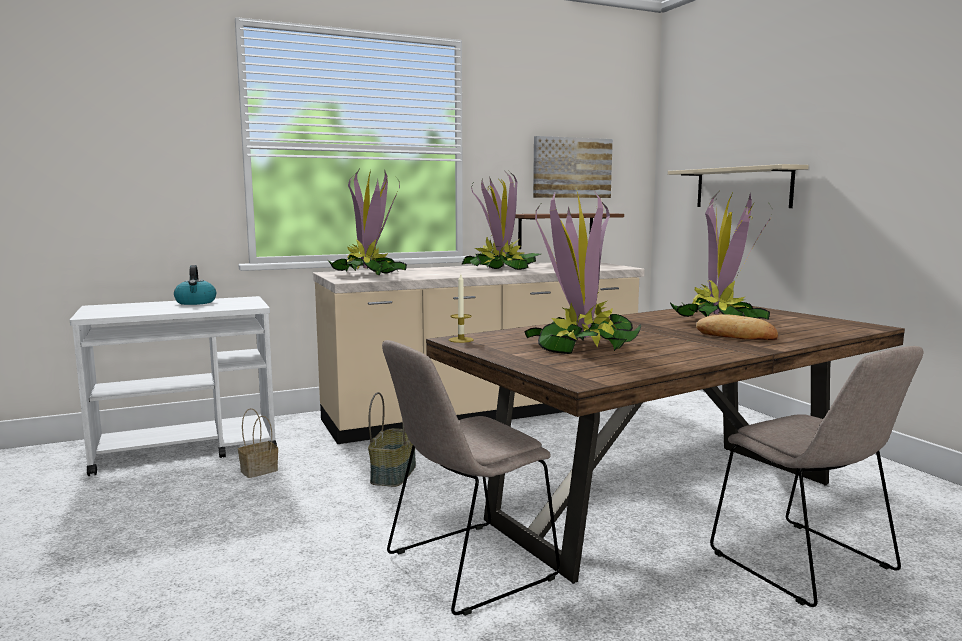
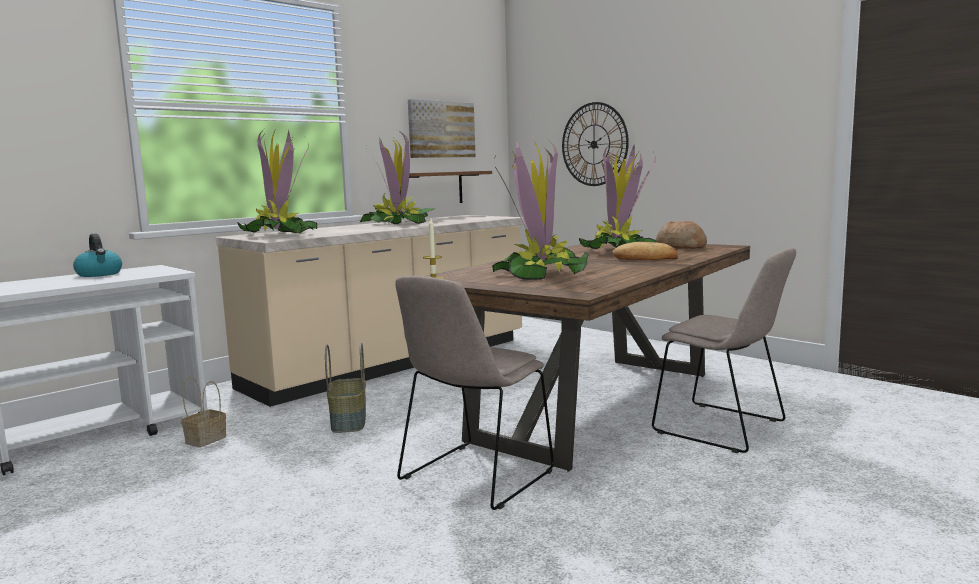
camera: 20 degrees left, 0 degrees up
(742, 188) = (594, 144): beige shelf -> wall clock
(806, 322) = (680, 247): none -> bread

